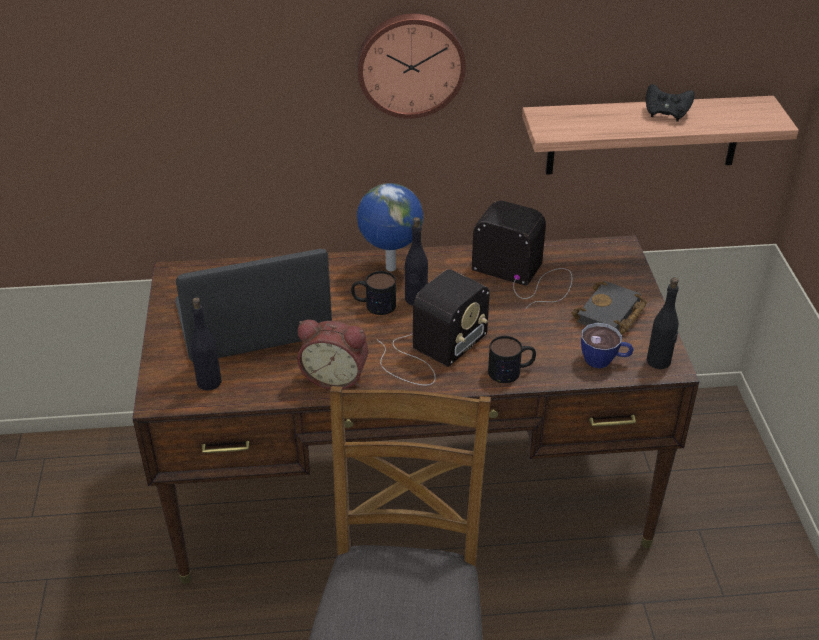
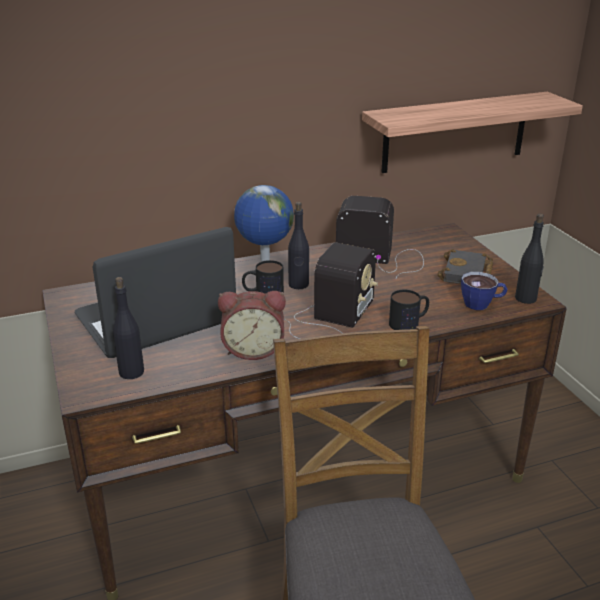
camera: 15 degrees left, 10 degrees down
(410, 64) = (269, 74): wall clock -> none
(666, 114) = (478, 105): black game controller -> none

